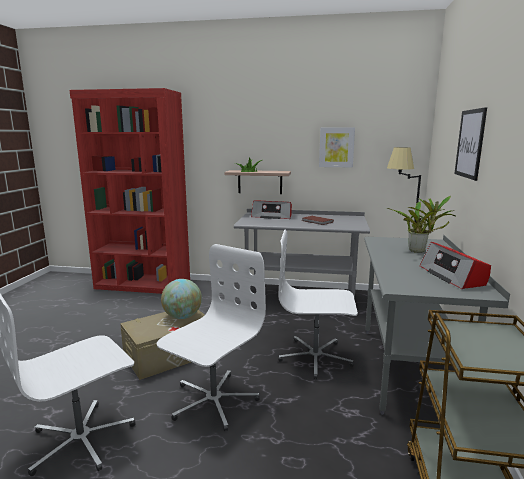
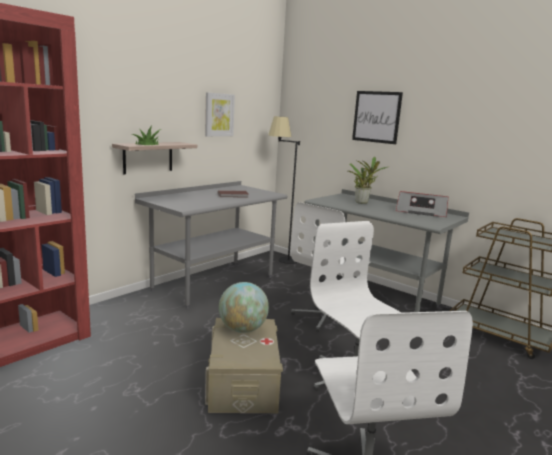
camera: 60 degrees left, 0 degrees up
(272, 216) = (180, 198): radio -> none

